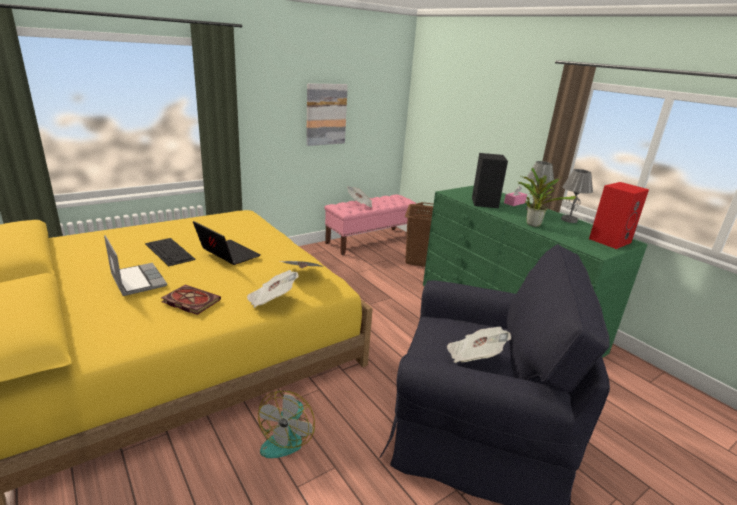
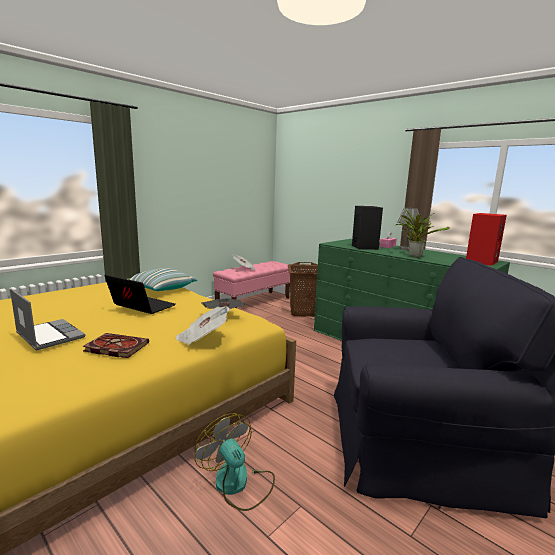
camera: 10 degrees left, 10 degrees down
(170, 251) = (79, 310): keyboard -> none
(255, 232) = (161, 289): none -> pillow
(286, 437) = (238, 484): fan -> fan turned 135 degrees clockwise
(326, 114) = (210, 191): picture -> none
(474, 356) = (419, 363): newspaper -> none
(569, 220) = (438, 252): grey table lamp -> none

